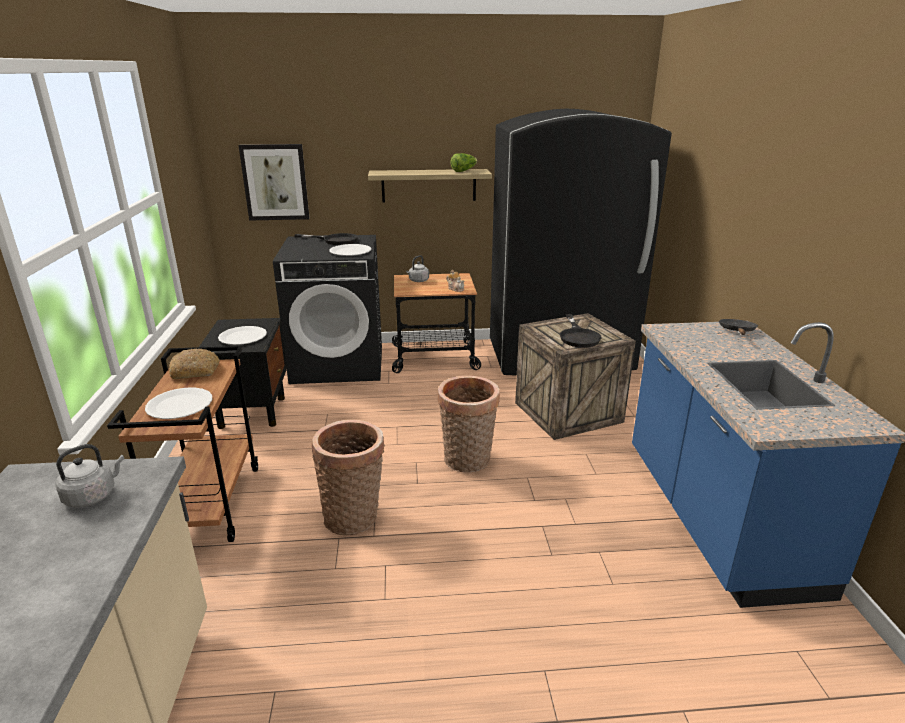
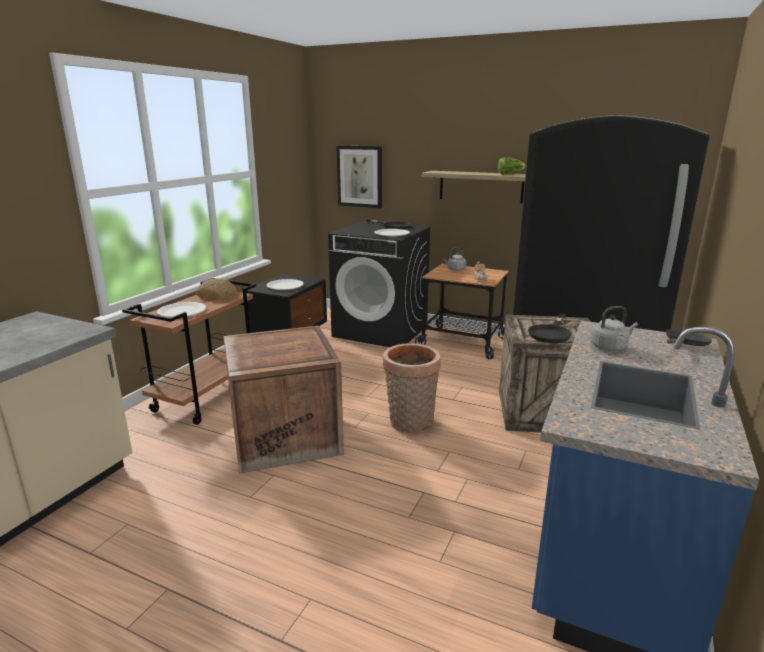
camera: 30 degrees right, 5 degrees down
(93, 496) = (44, 334): grey kettle -> grey kettle (610, 347)
(354, 517) = (286, 435): basket -> crate

